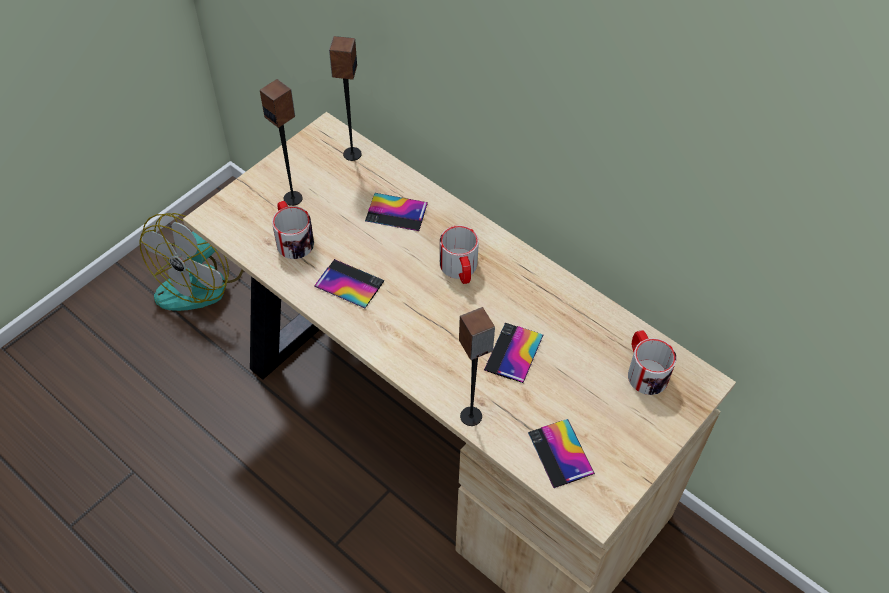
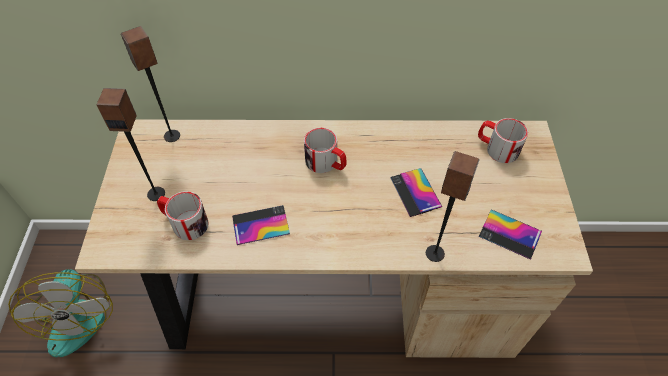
camera: 40 degrees left, 0 degrees up
(396, 212) = (244, 154): phone -> none

